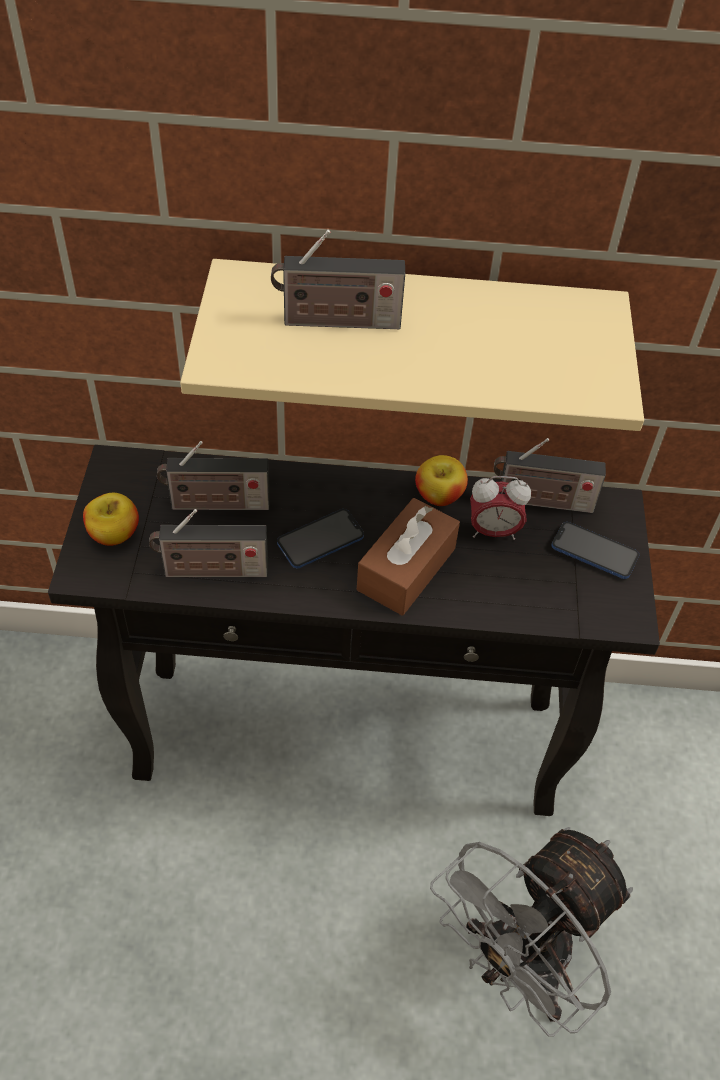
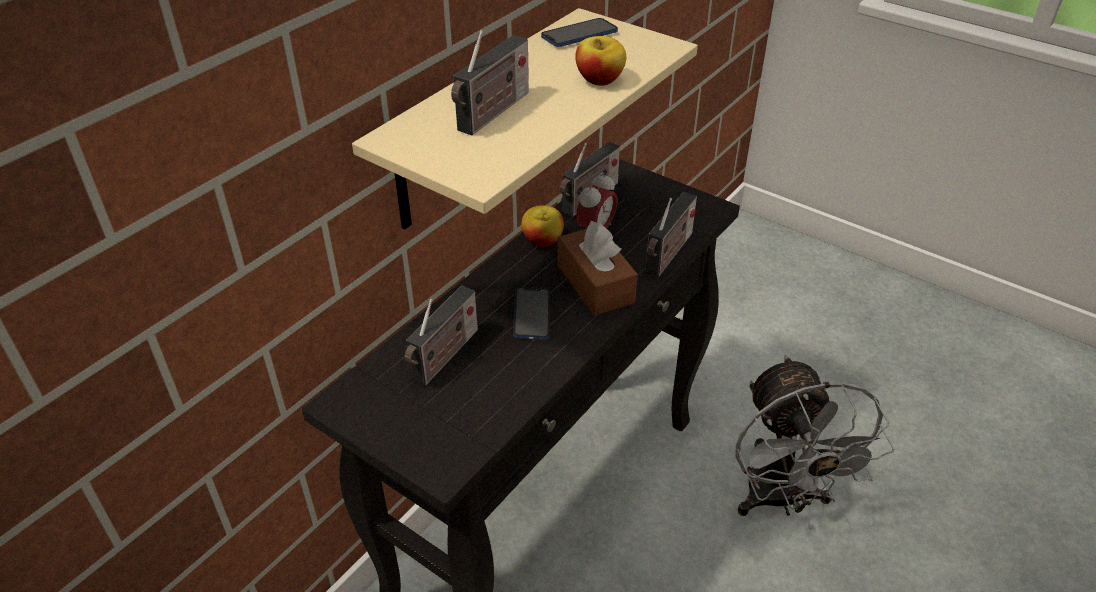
camera: 55 degrees left, 10 degrees down
(114, 534) = (419, 433): apple -> apple (599, 79)
(211, 571) = (511, 387): radio -> radio (668, 255)
(594, 552) = (649, 197): phone -> phone (579, 35)

